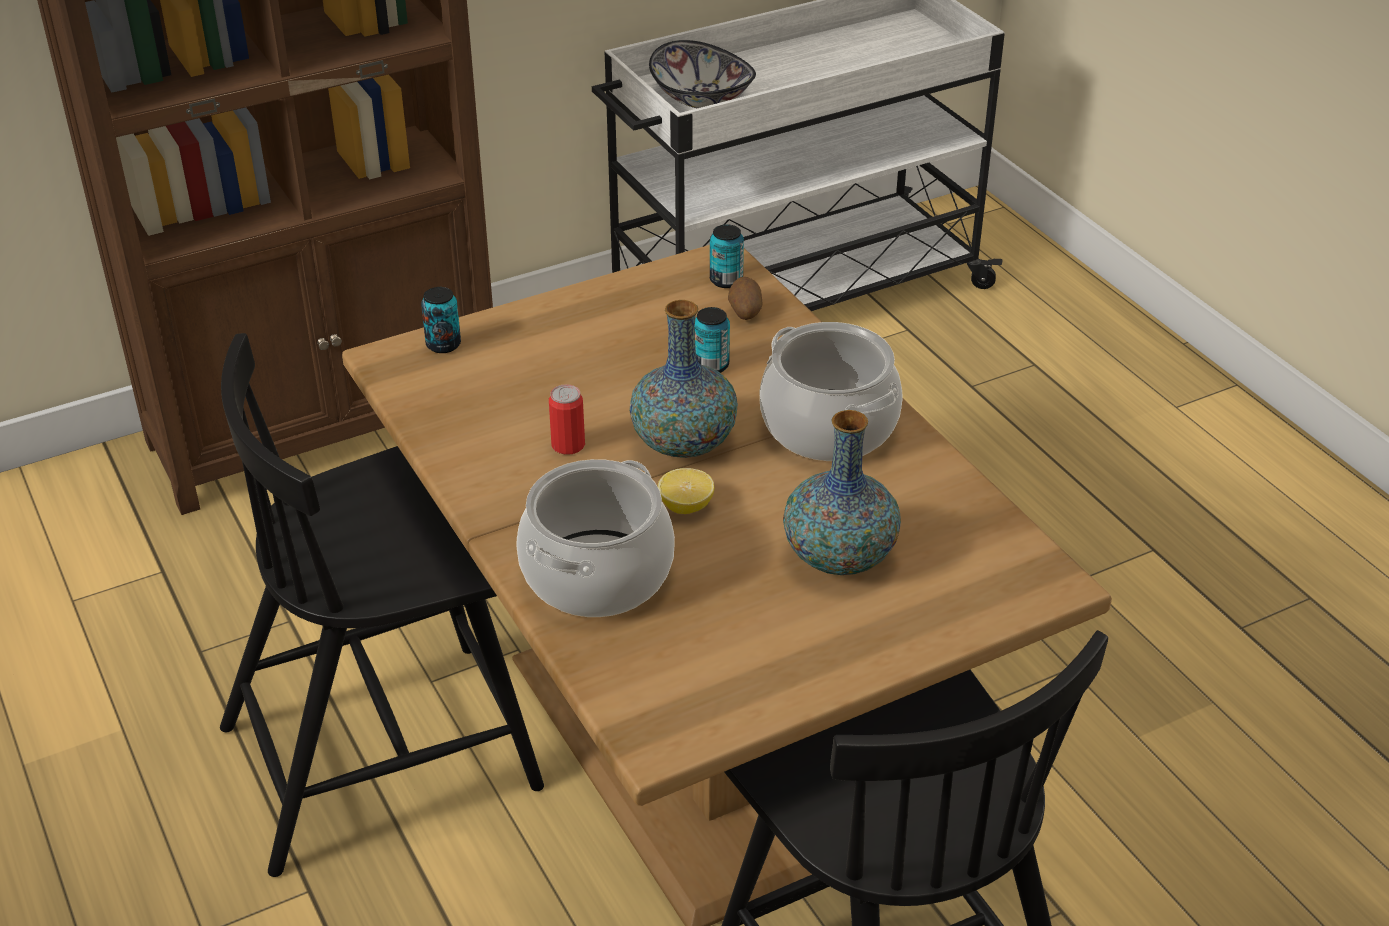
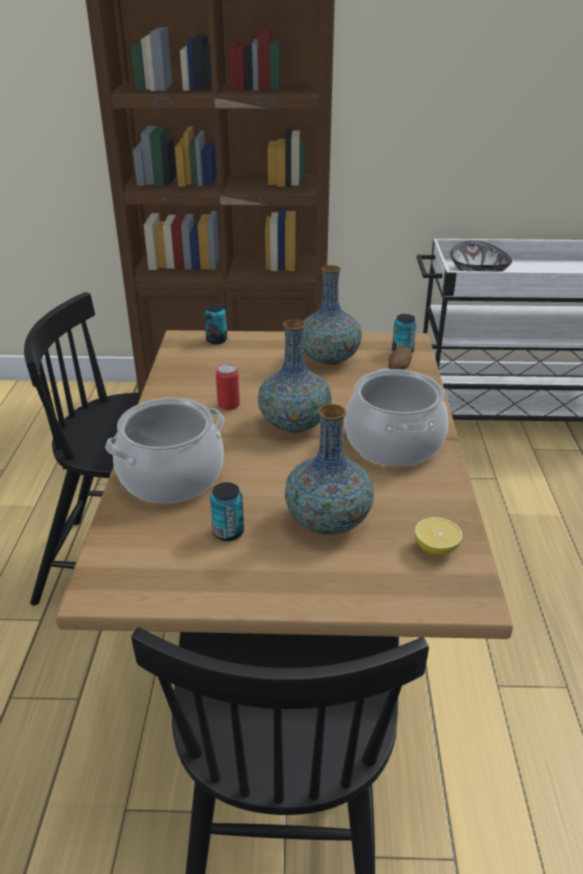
camera: 30 degrees right, 5 degrees down
(638, 325) = (329, 359): none -> vase
(686, 506) = (261, 458): lemon -> lemon (436, 549)
(711, 366) = (351, 390): can -> can (228, 532)

